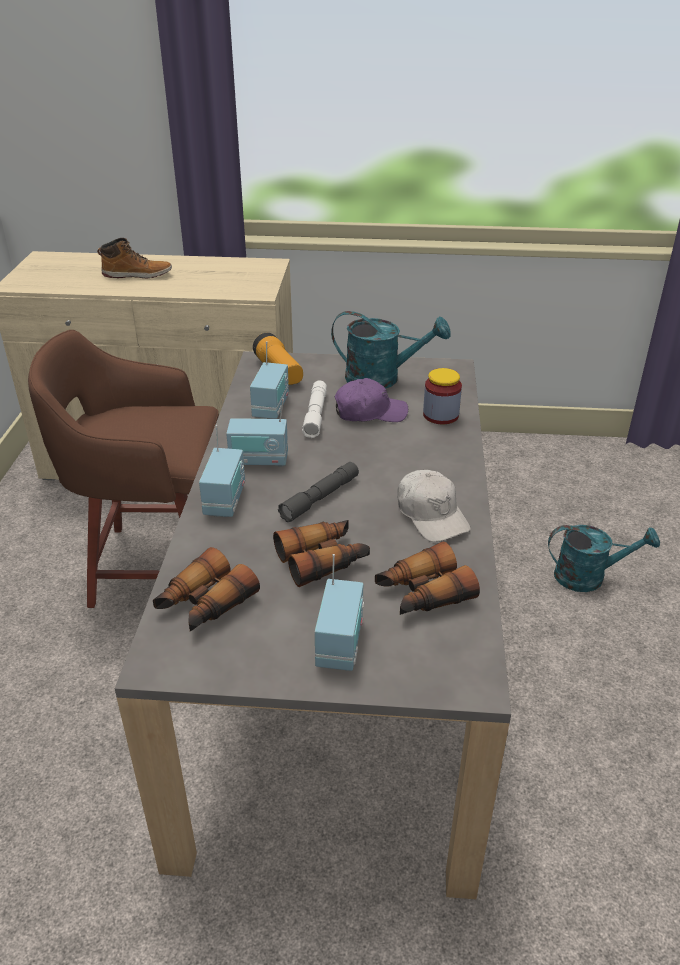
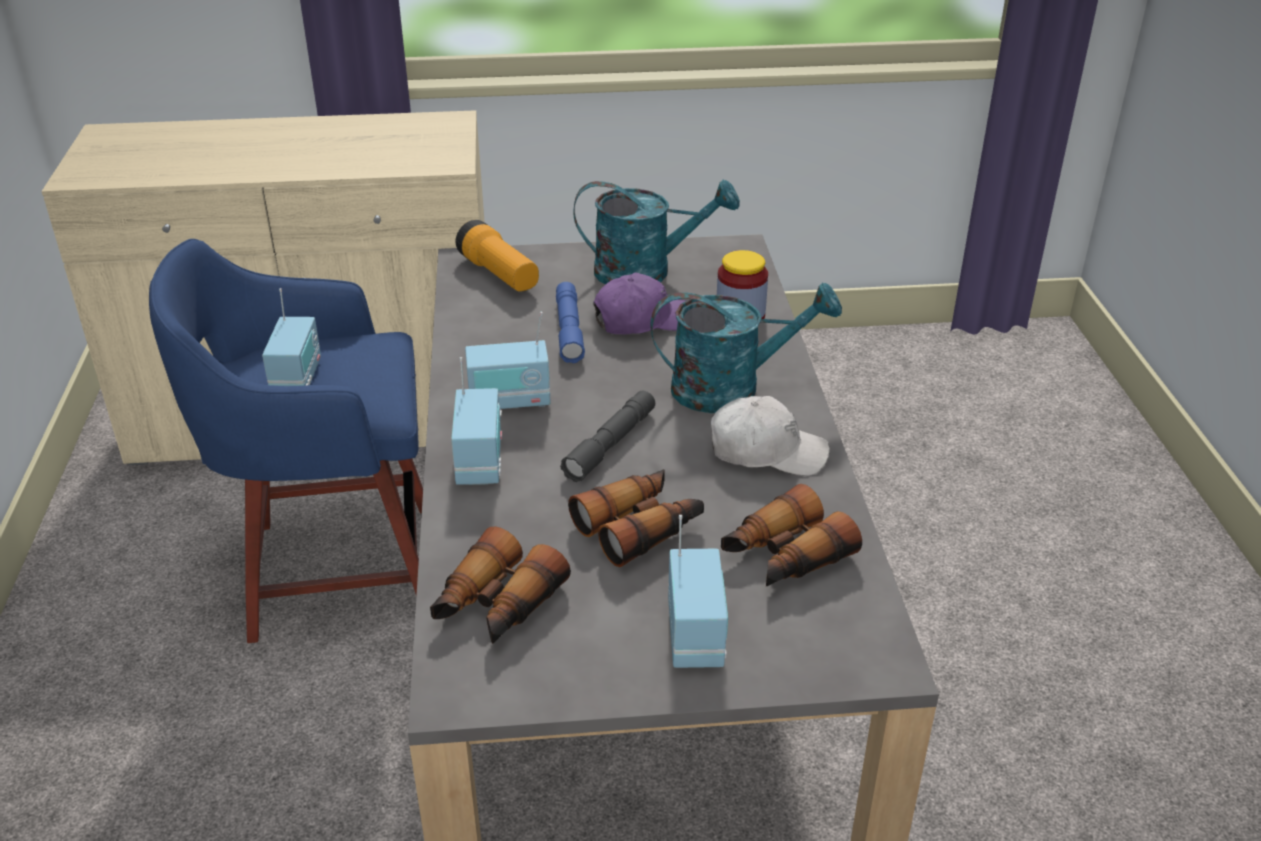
camera: 10 degrees left, 0 degrees up
(137, 274) = (260, 149): boot -> none
(156, 565) = (335, 571): brown stool -> blue stool
(271, 407) = (504, 325): radio -> radio (298, 379)
(315, 415) = (569, 330): white flashlight -> blue flashlight
(431, 515) = (766, 451): white cap -> white cap turned 45 degrees counterclockwise
(589, 576) = (938, 515): turquoise watering can -> turquoise watering can (731, 388)

